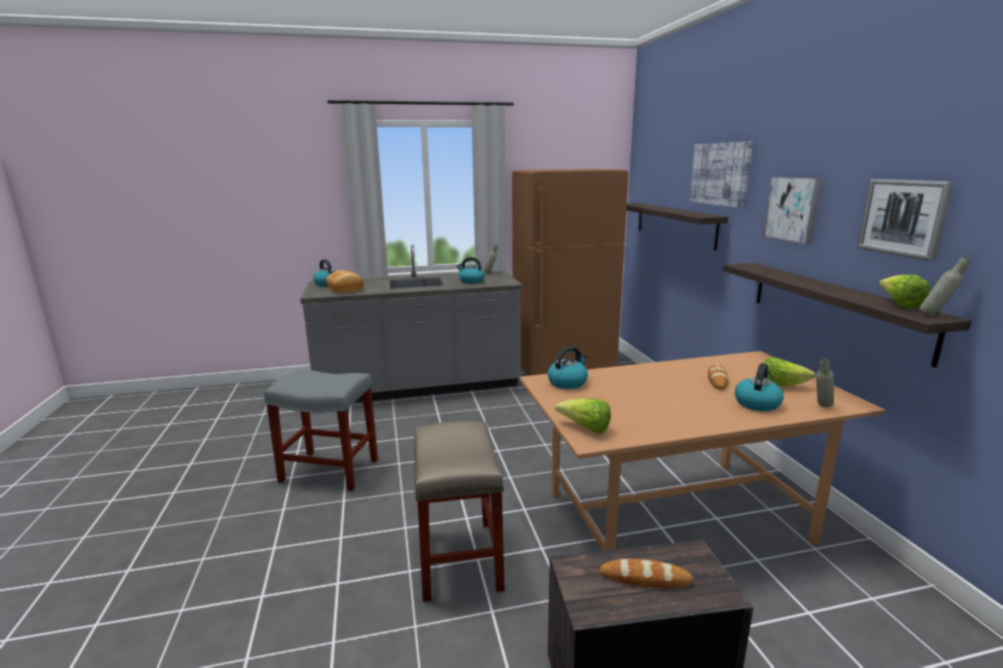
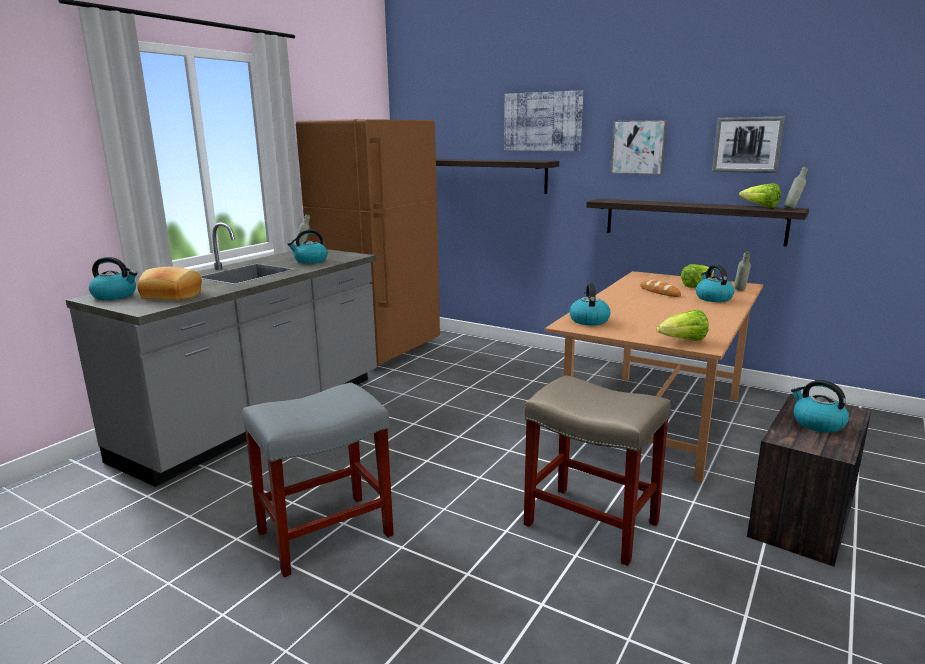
camera: 45 degrees left, 0 degrees up
(645, 578) = (817, 423): bread -> kettle

